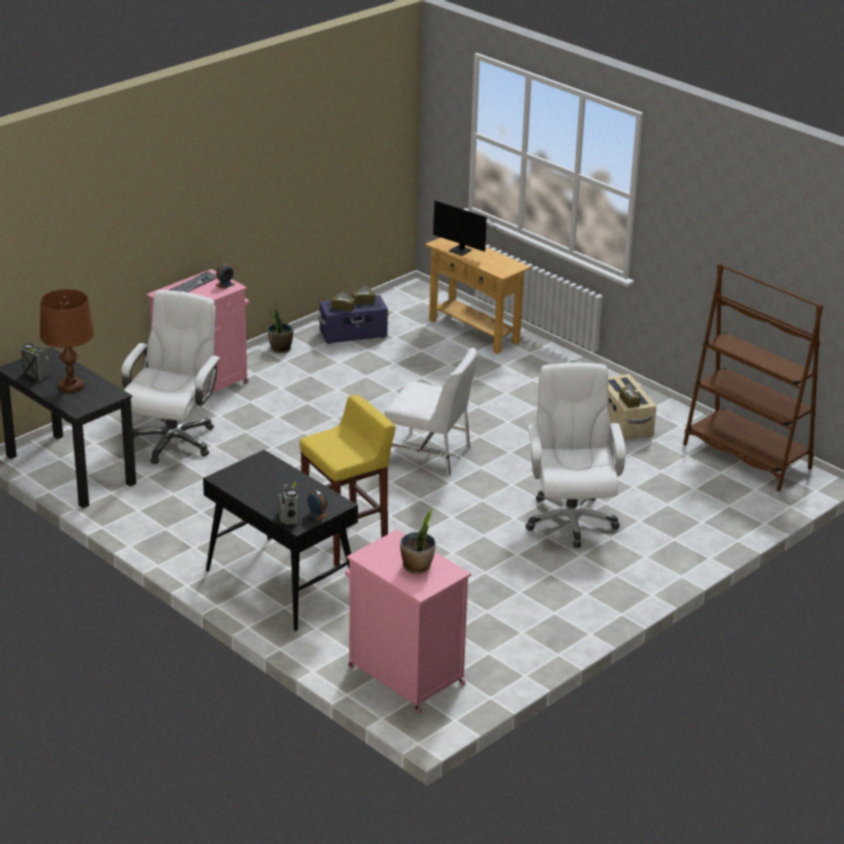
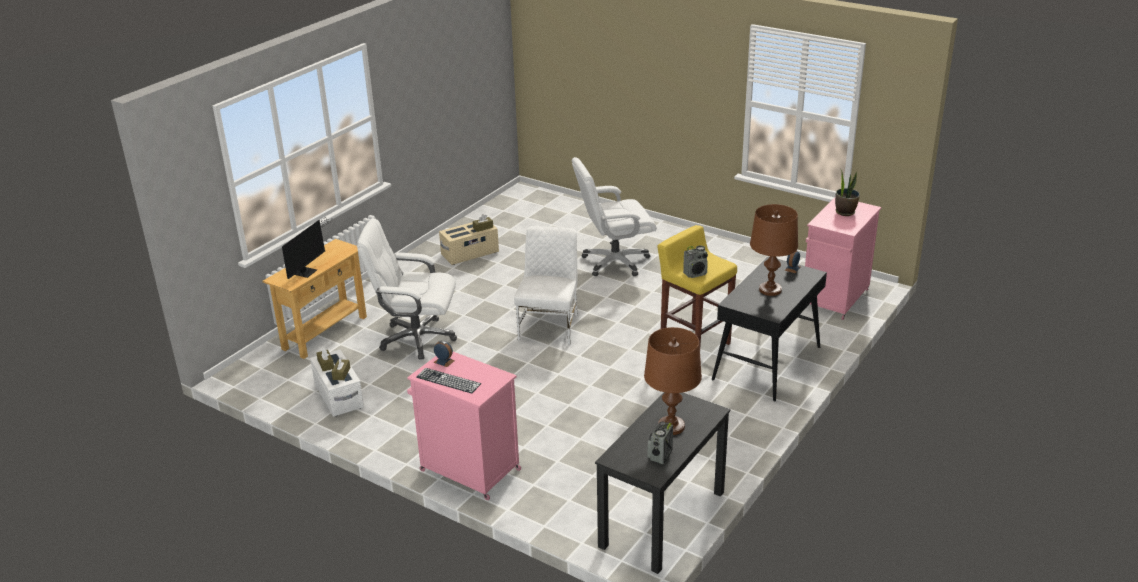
camera: 100 degrees left, 0 degrees up
(173, 440) = (580, 465): white office chair -> white office chair (416, 338)
(276, 488) = (770, 290): none -> brown table lamp
(280, 348) = (376, 435): potted plant -> none
(288, 518) = (806, 278): radio -> radio (695, 274)
(353, 334) = (339, 396): purple storage box -> white storage box
(746, 457) = (503, 210): brown bookcase -> none

